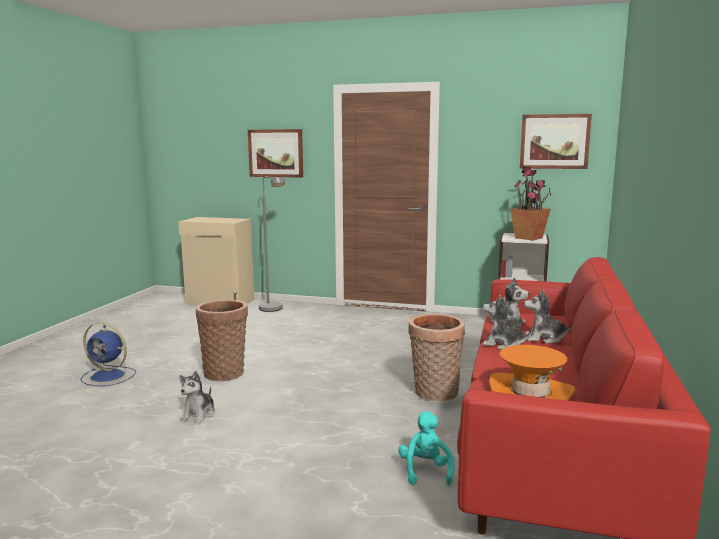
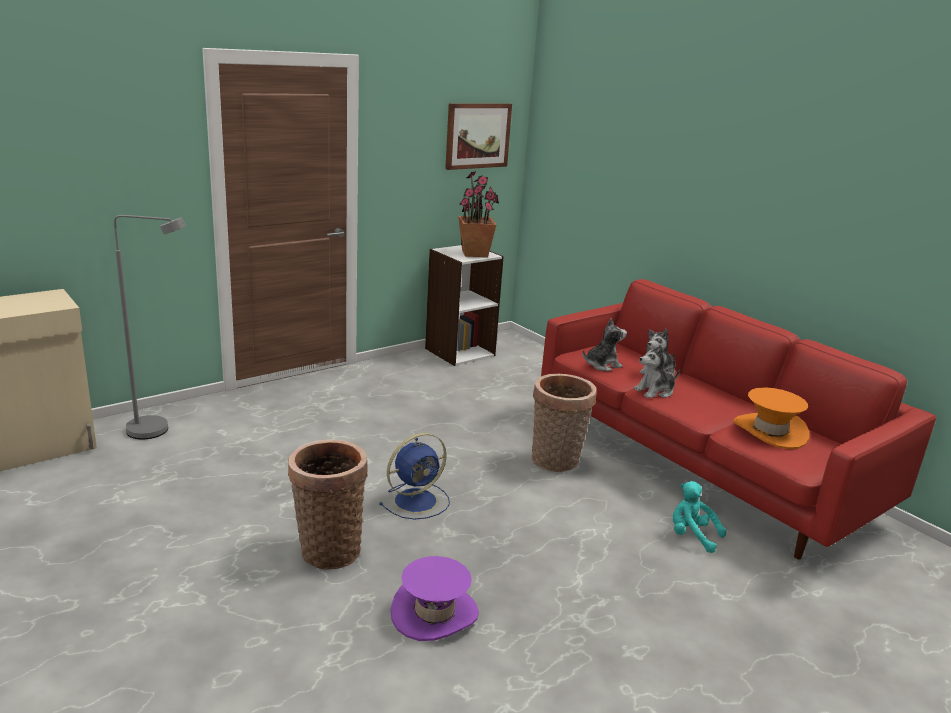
camera: 55 degrees left, 10 degrees up
(109, 376) = (189, 649): blue fan -> blue fan (417, 500)
(199, 414) = (434, 613): plush toy -> purple hat
(276, 153) = (102, 166): picture -> none

